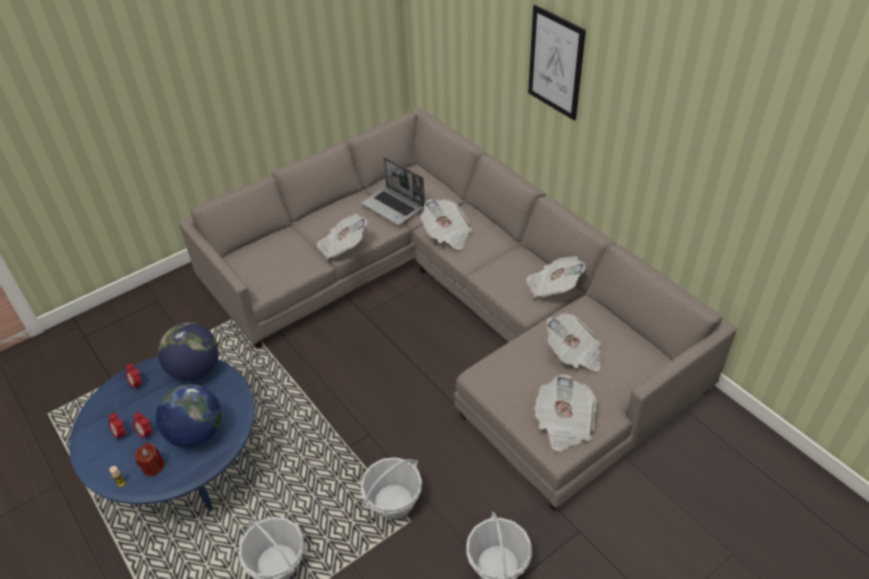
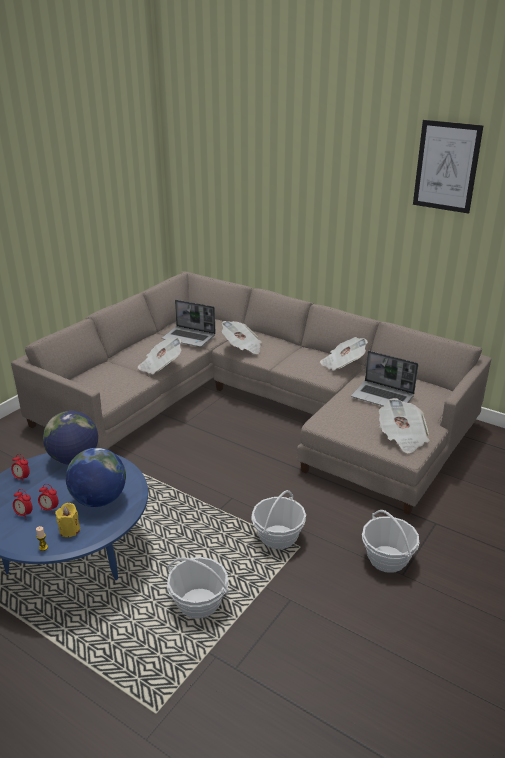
camera: 20 degrees left, 15 degrees down
(153, 467) = (69, 530): red candle -> yellow candle
(555, 63) = (312, 197): picture -> picture (446, 166)
(573, 354) = (383, 397): newspaper -> laptop

